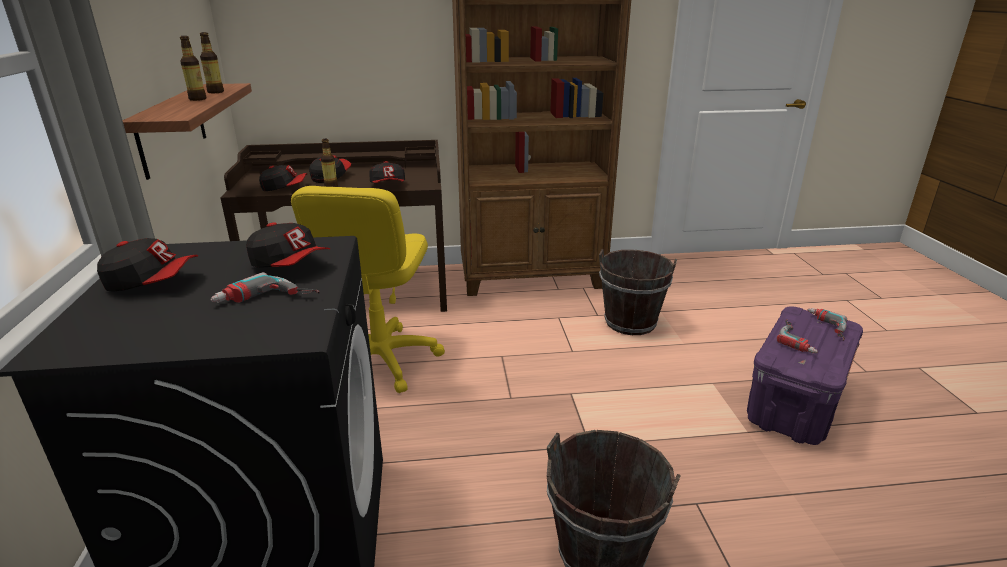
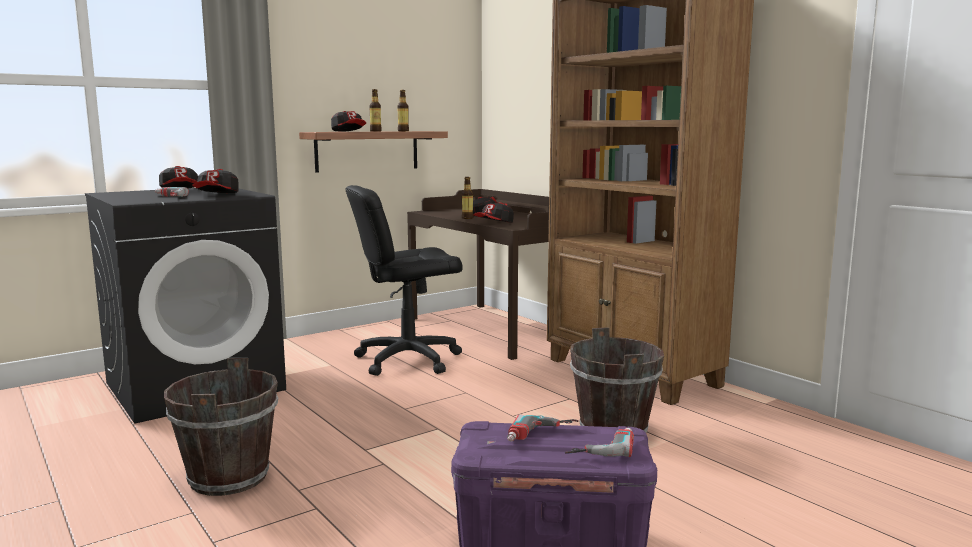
camera: 60 degrees right, 15 degrees down
(285, 188) = (446, 214): cap -> cap (349, 131)
(380, 360) = (408, 360): yellow office chair -> black office chair

